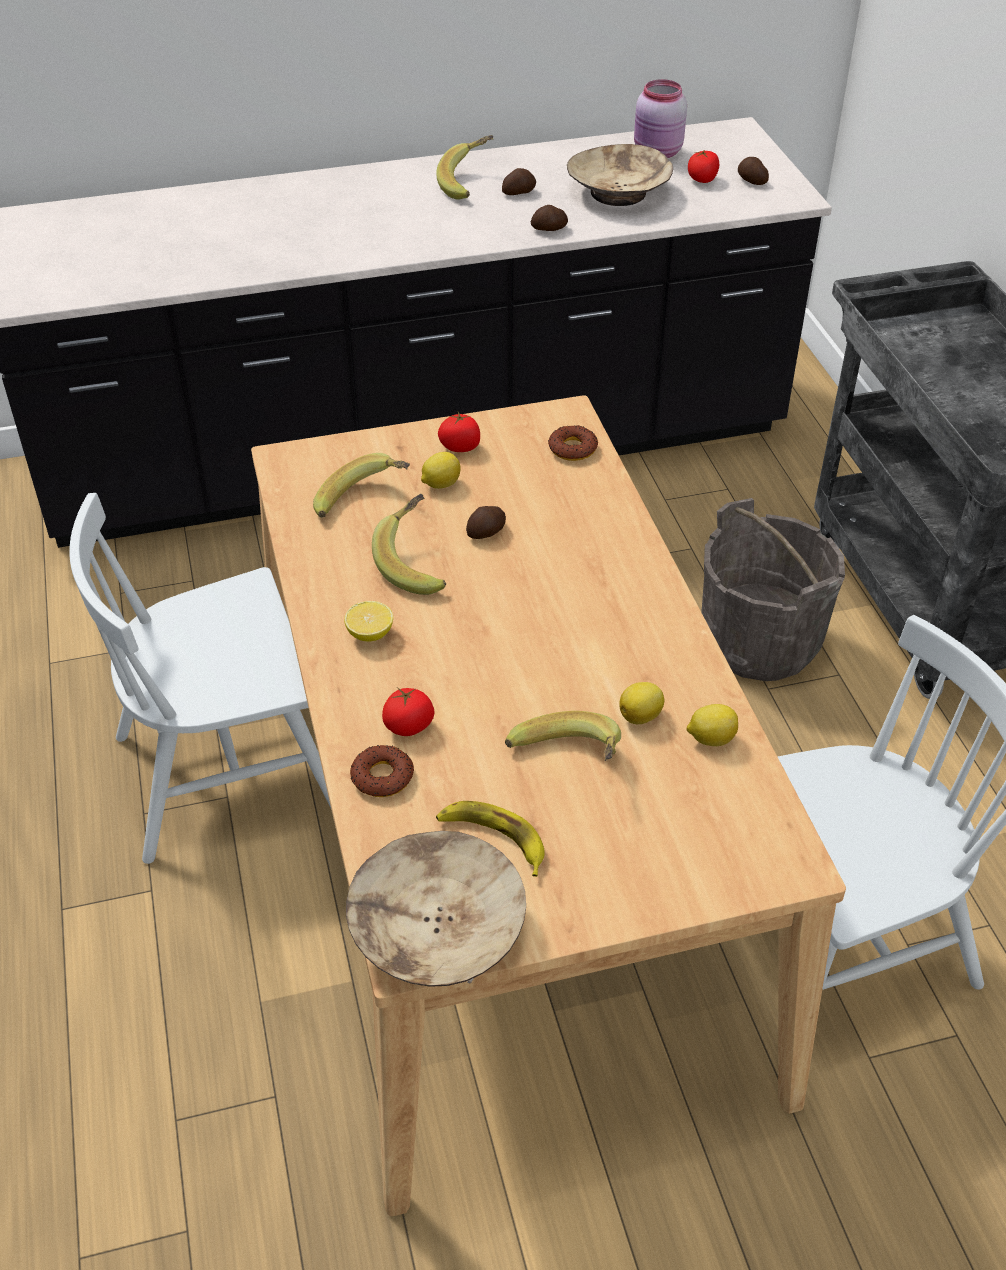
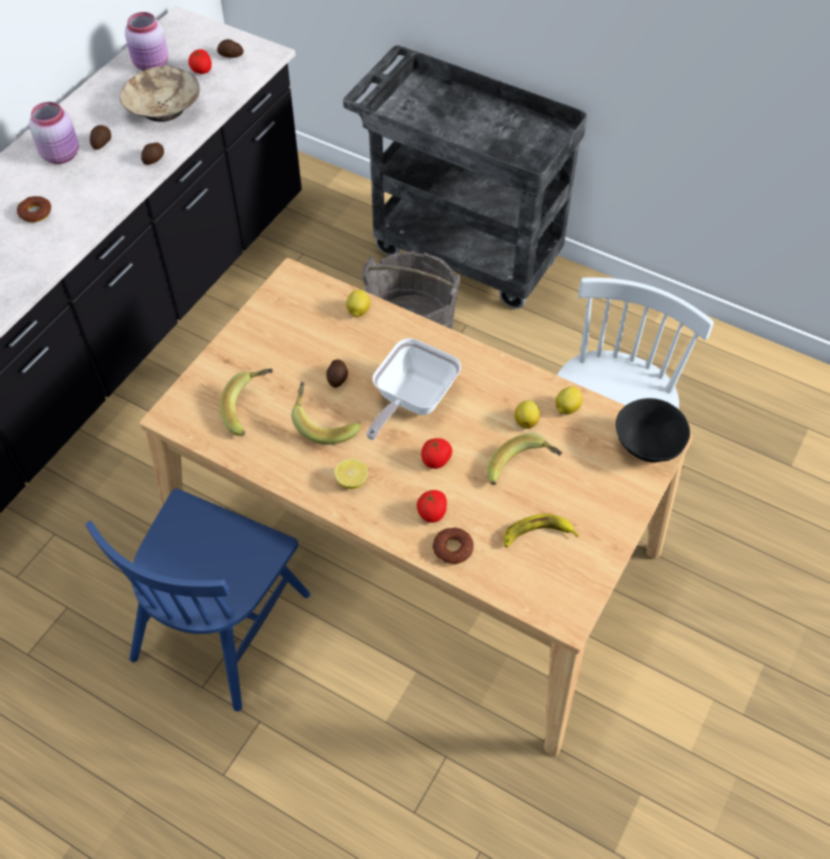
camera: 45 degrees left, 10 degrees up
(228, 771) = (221, 624): white chair -> blue chair
(436, 929) = (565, 597): beige bowl -> none
(440, 484) = (277, 367): lemon -> lemon (358, 311)
(460, 447) = (259, 337): tomato -> tomato (436, 460)
(469, 184) = (62, 154): banana -> pink jar
(534, 605) = (411, 401): none -> frying pan
(572, 448) = (320, 296): donut -> donut (35, 212)
(763, 852) = (646, 445): none -> black bowl

